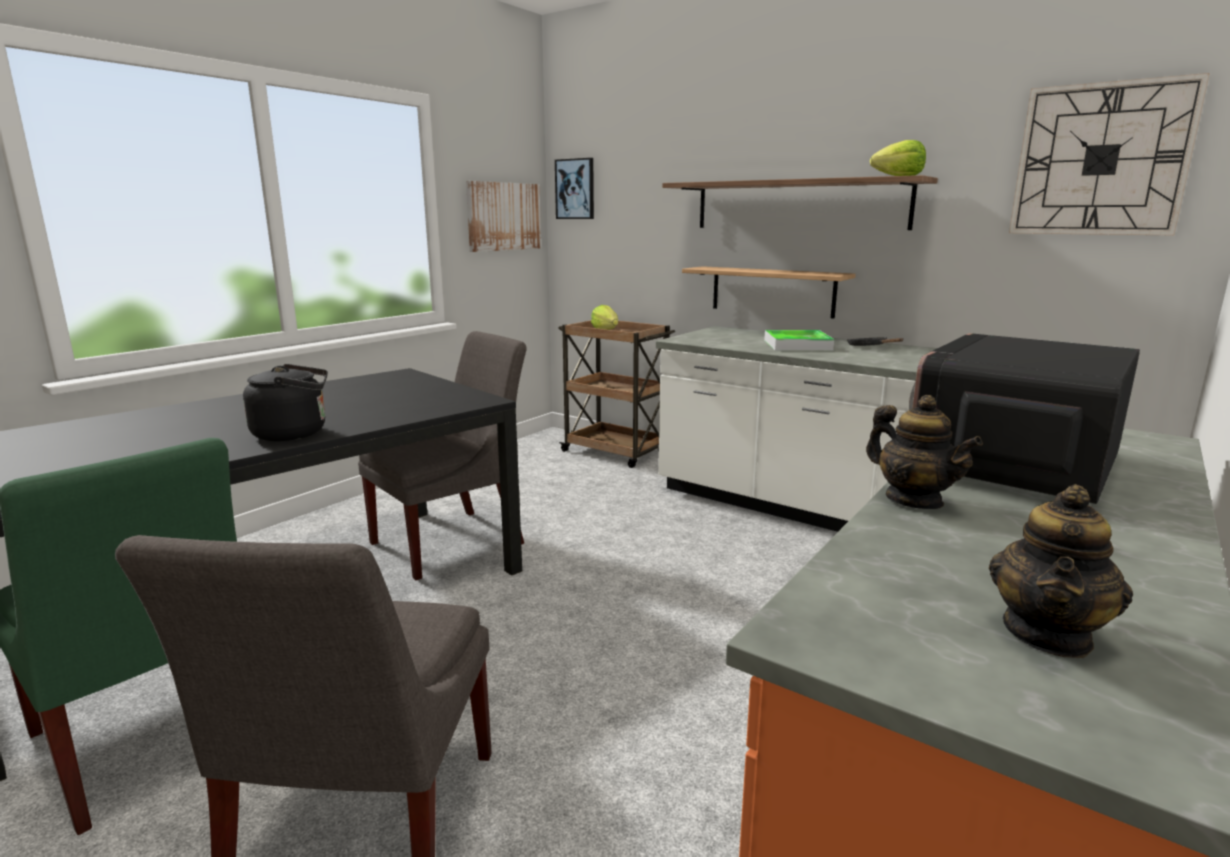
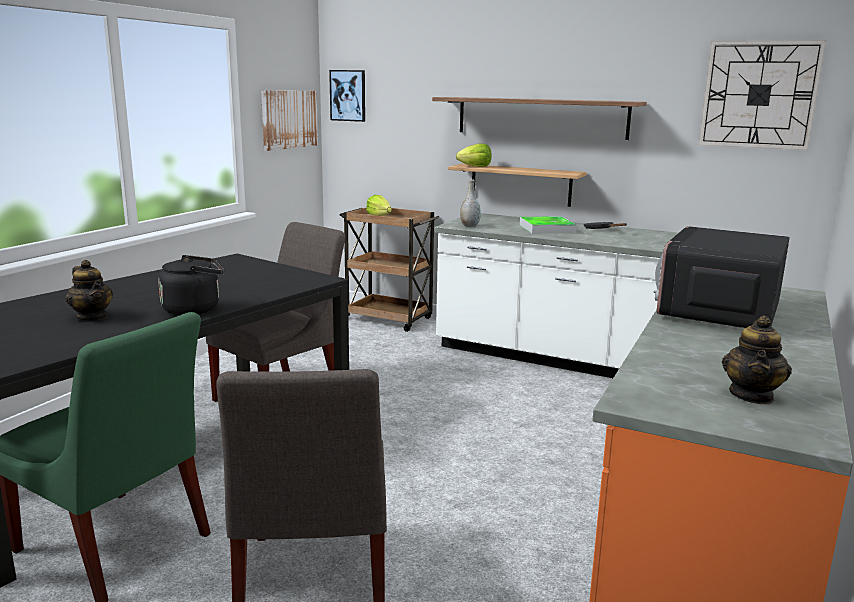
camera: 10 degrees left, 0 degrees up
(700, 340) = (470, 226): none -> grey vase
(899, 176) = (620, 101): lettuce -> lettuce (475, 166)
(914, 500) = (666, 334): teapot -> teapot (92, 317)

